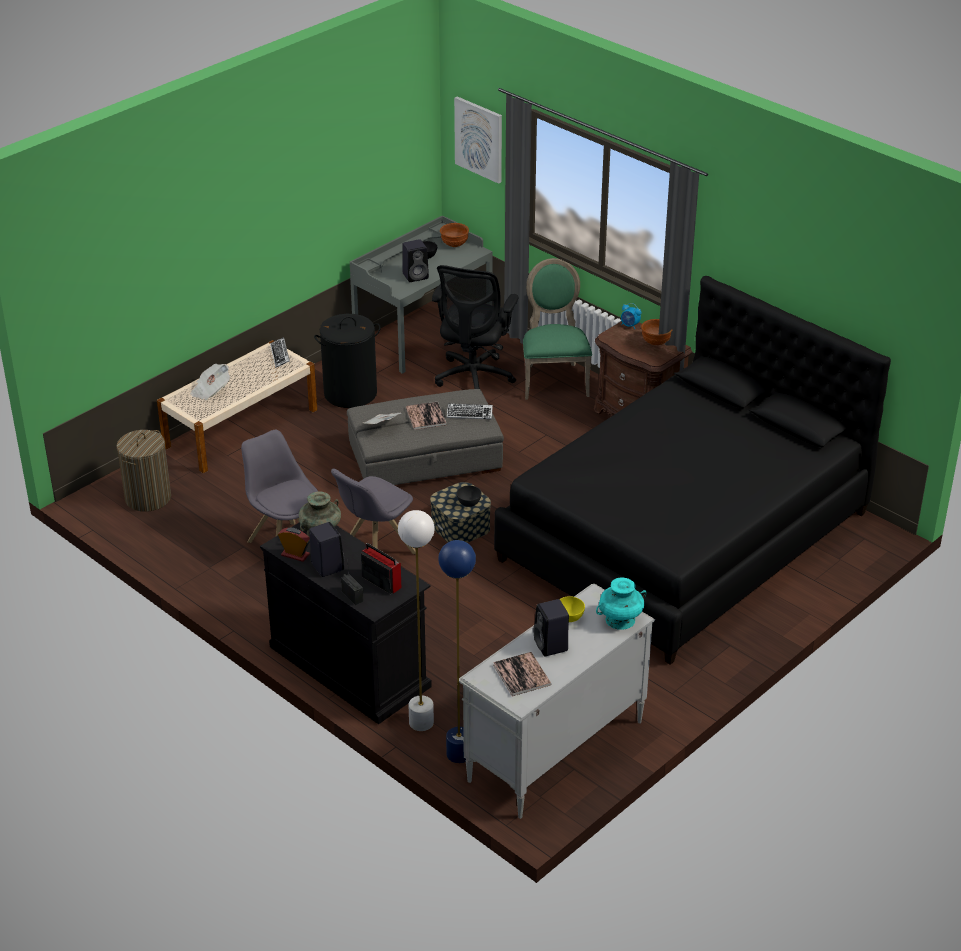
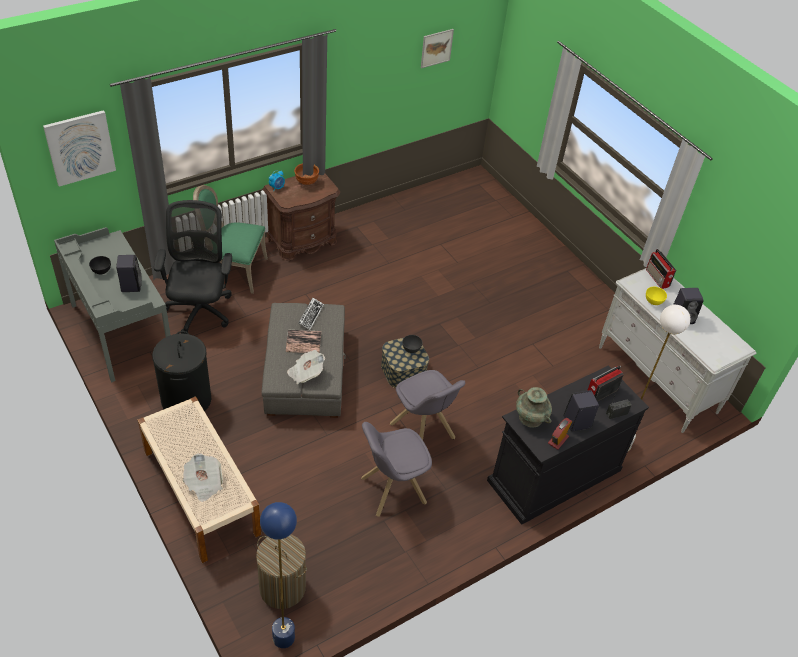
camera: 80 degrees left, 10 degrees up
(280, 355) = (168, 418): keyboard -> none
(454, 244) = (93, 249): brown bowl -> none
(459, 754) = (655, 431): blue floor lamp -> blue floor lamp (283, 637)
(474, 374) = (200, 314): black office chair -> black office chair turned 120 degrees counterclockwise
(522, 675) = (712, 339): book -> none
(620, 620) = (658, 278): turquoise vase -> radio
(685, 536) = (452, 258): black bed -> none
(847, 293) = (436, 48): none -> picture

